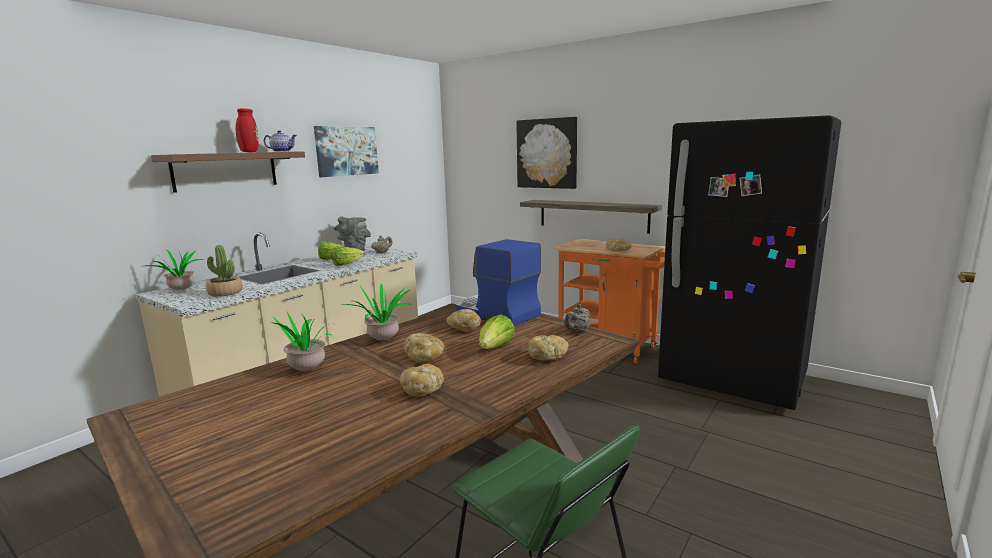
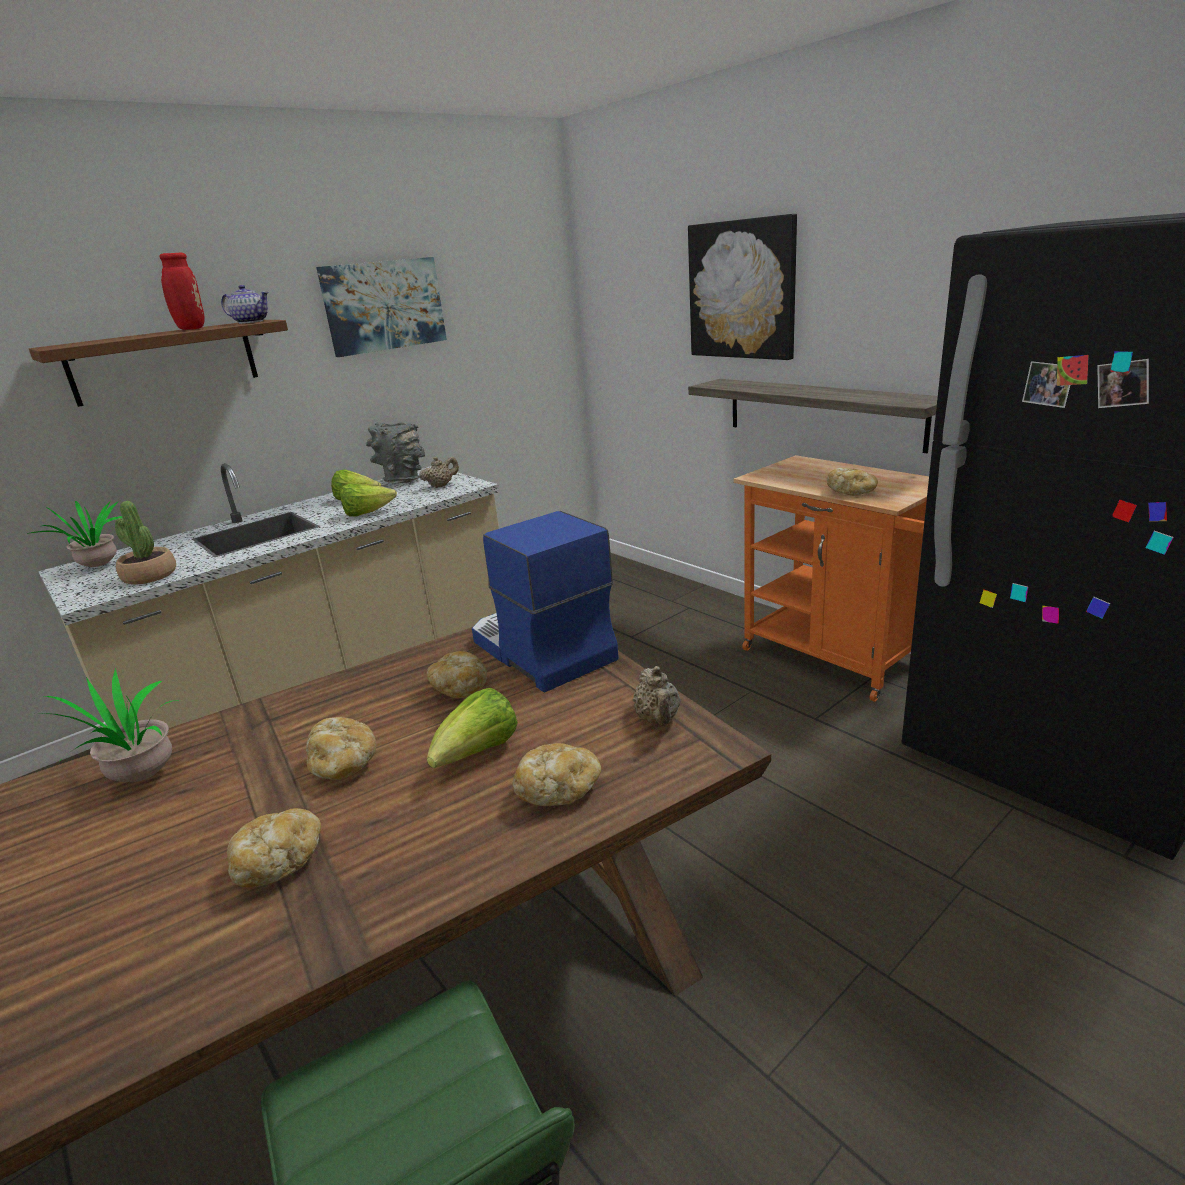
camera: 15 degrees right, 10 degrees up
(383, 339) = (312, 704): potted plant -> none
(577, 332) = (658, 720): beige teapot -> beige teapot turned 60 degrees counterclockwise

